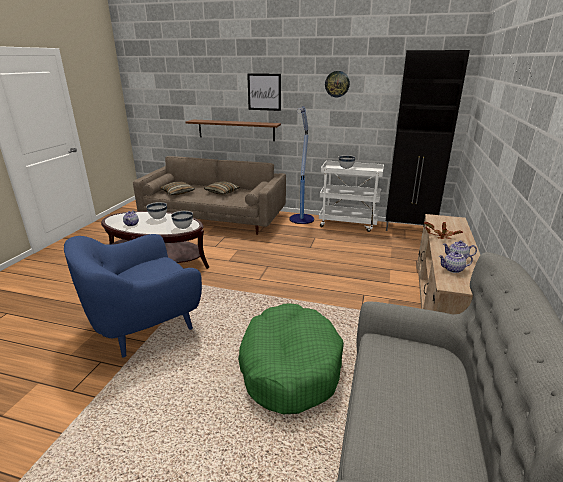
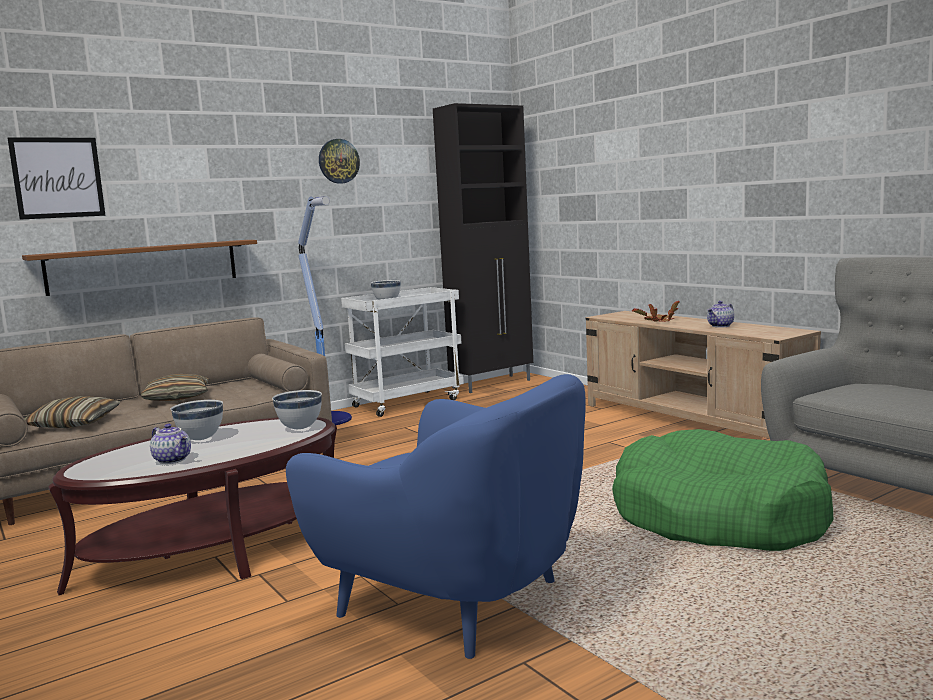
camera: 50 degrees left, 15 degrees down
(143, 325) = (455, 600): blue armchair -> blue armchair turned 60 degrees counterclockwise
(264, 92) = (204, 181): picture -> picture (57, 178)
(453, 270) = (744, 330): teapot -> none

